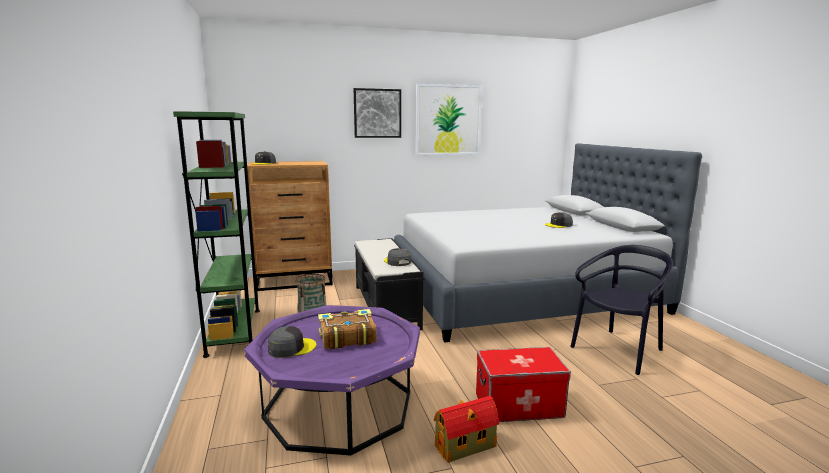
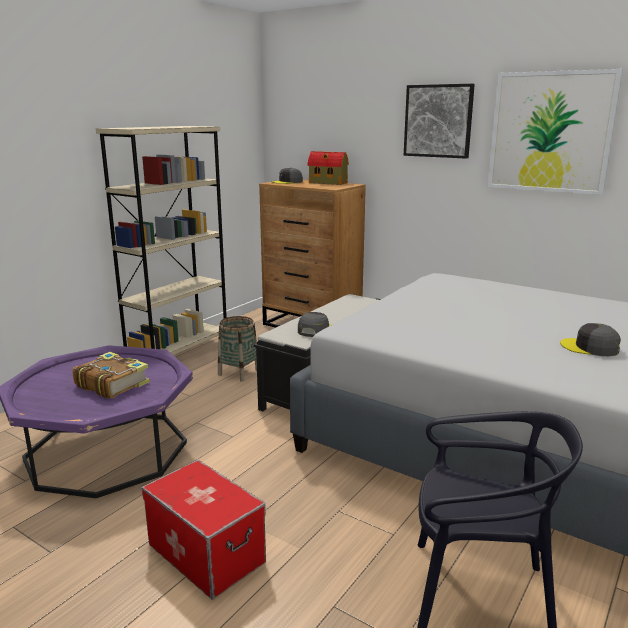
camera: 50 degrees right, 5 degrees up
(234, 331) = (179, 354): green bookcase -> beige bookcase
(291, 348) = (68, 373): grey cap -> none
(466, 445) = (94, 547): toy house -> toy house (328, 183)

